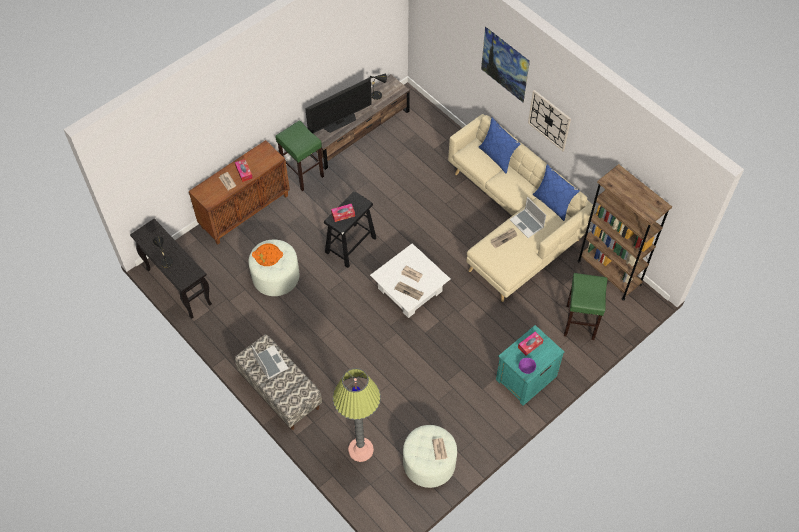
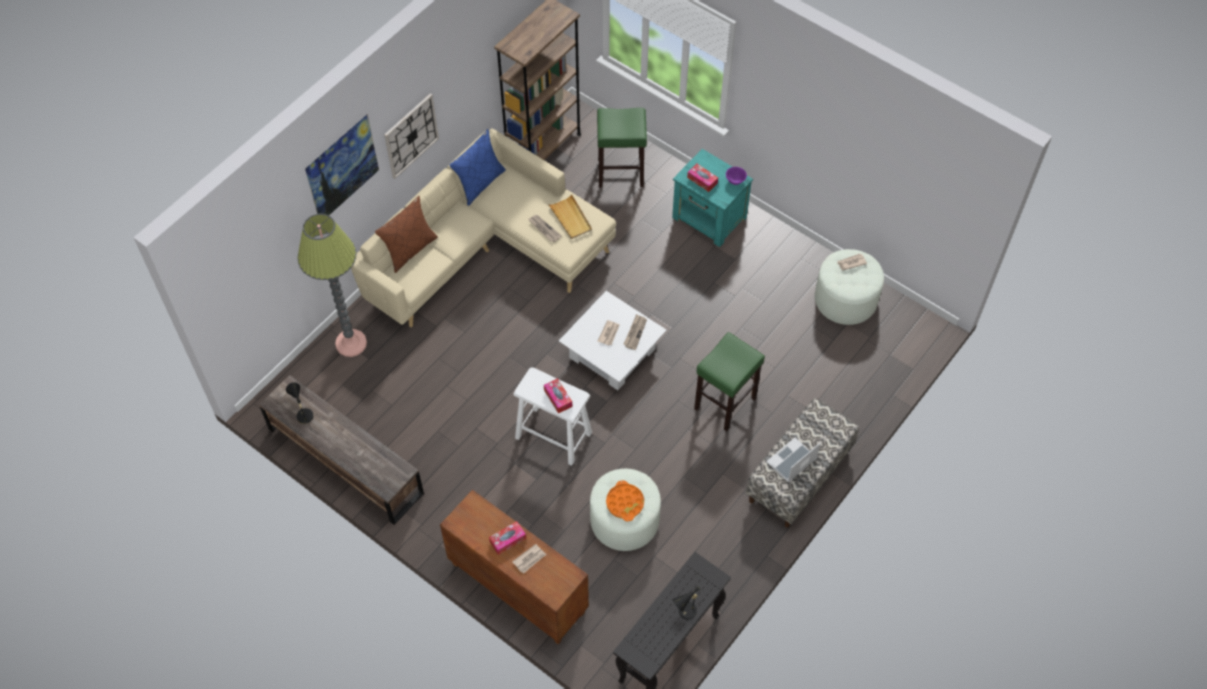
camera: 100 degrees left, 0 degrees up
(302, 173) = (434, 523): green stool -> green stool (724, 404)
(339, 122) = (363, 456): television -> none
(351, 245) = (553, 435): black stool -> white stool
(360, 449) = (850, 371): floor lamp -> floor lamp (351, 343)
(497, 157) = (409, 249): blue pillow -> brown pillow
(511, 256) = (570, 218): none -> beige tray
(527, 224) = (517, 207): laptop -> none

